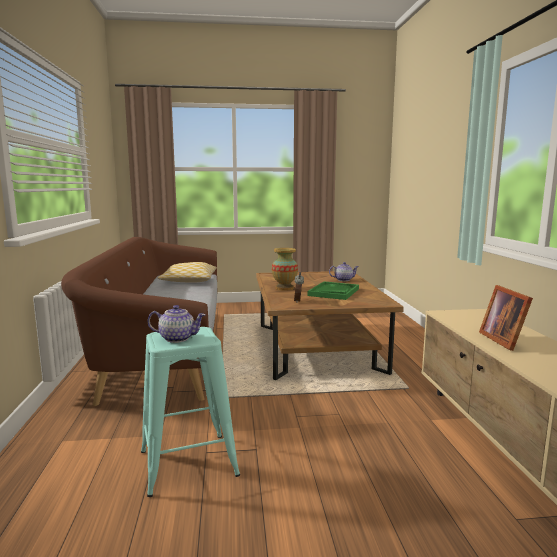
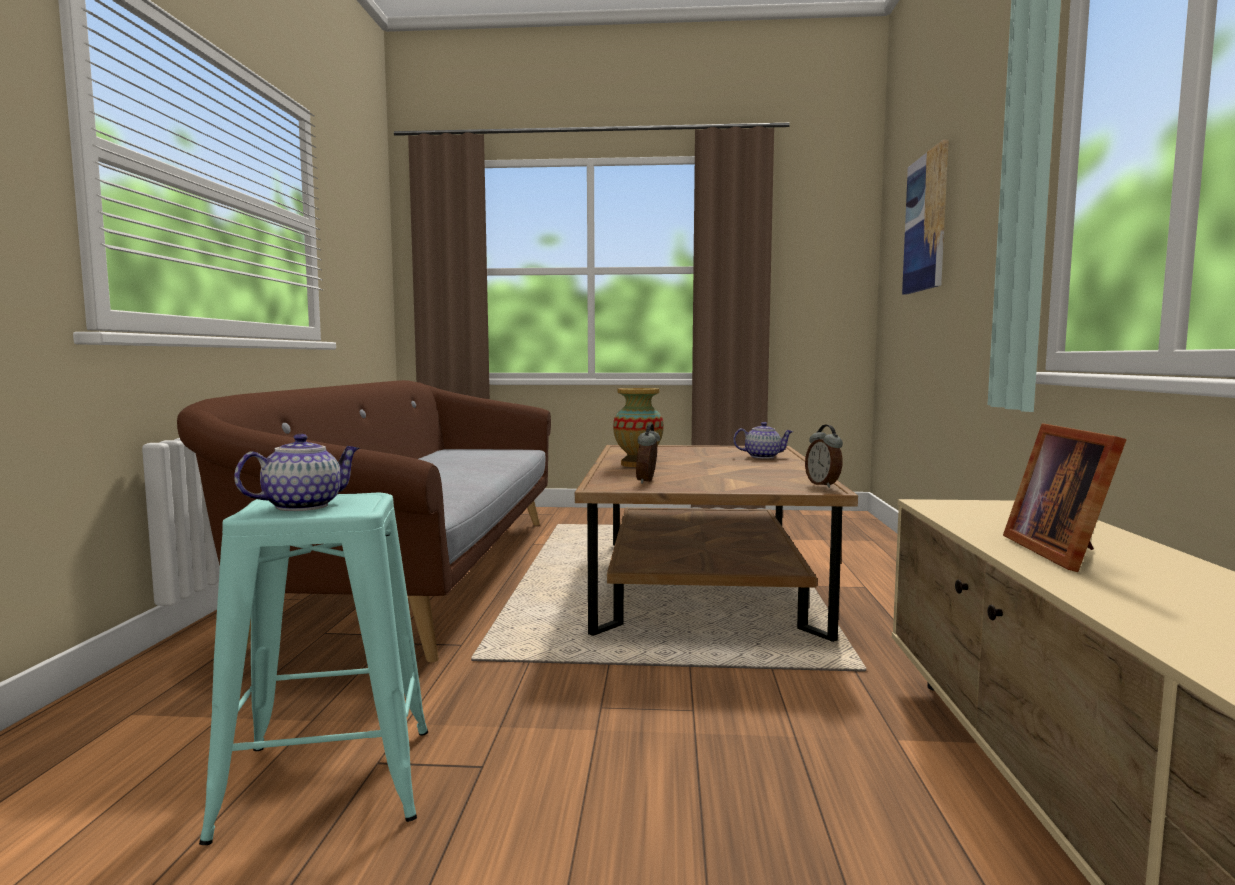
camera: 10 degrees right, 5 degrees down
(178, 338) = (303, 506): teapot -> teapot turned 60 degrees counterclockwise
(189, 281) = (484, 455): pillow -> none
(333, 292) = (728, 472): green tray -> none
(384, 300) = (823, 485): none -> alarm clock
(420, 153) = (926, 223): none -> picture

